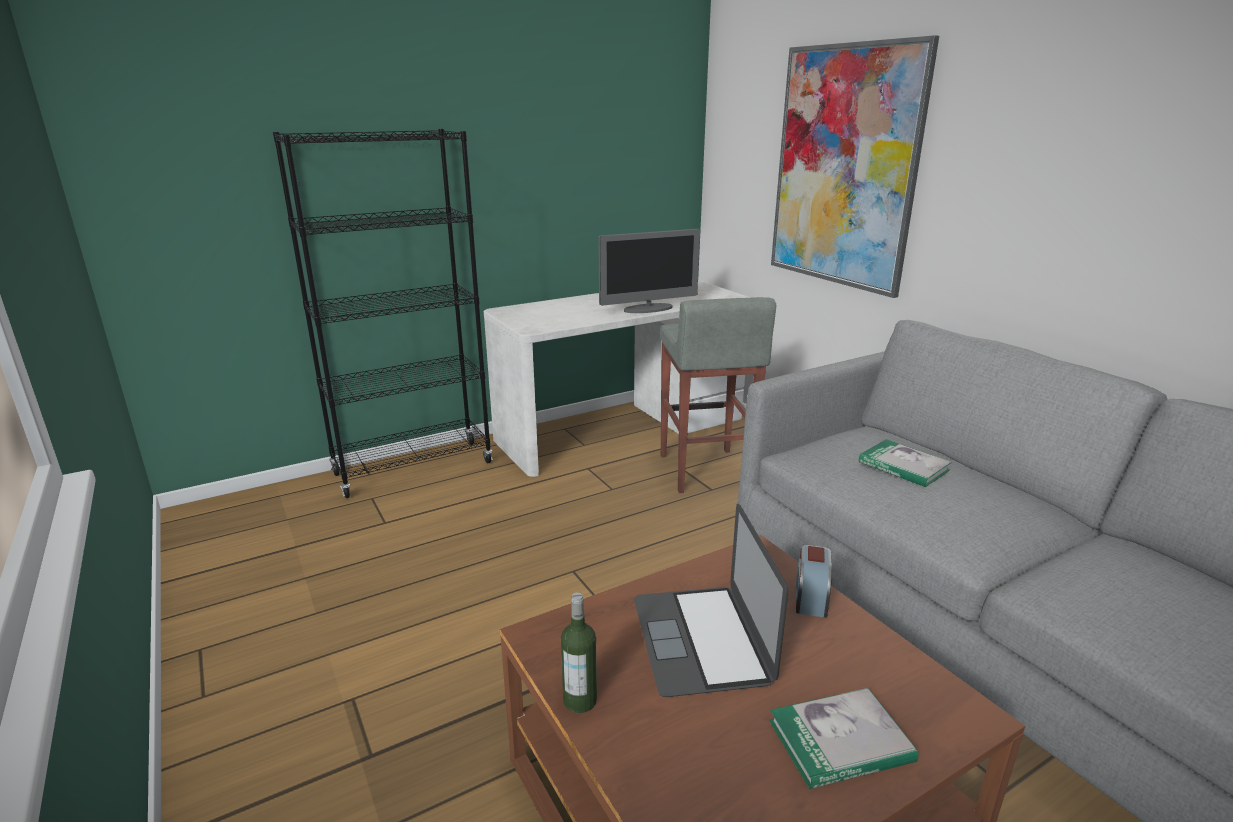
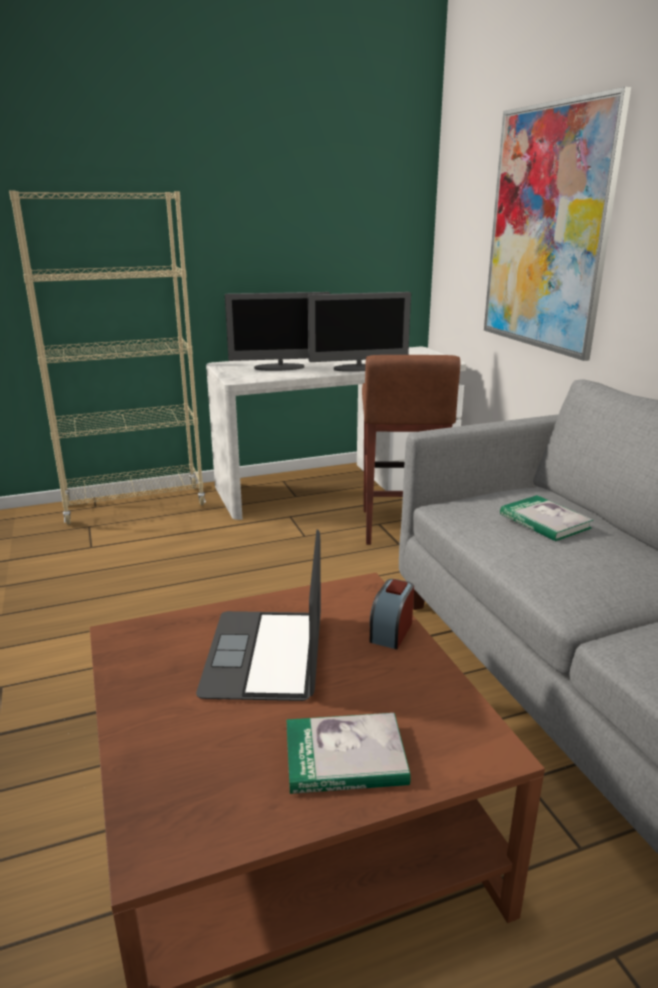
camera: 10 degrees right, 0 degrees up
(413, 468) = (135, 505): black bookcase -> beige bookcase
(566, 312) = (280, 368): none -> monitor
(580, 700) = (123, 692): bottle -> none
(704, 471) = (399, 527): grey stool -> brown stool

